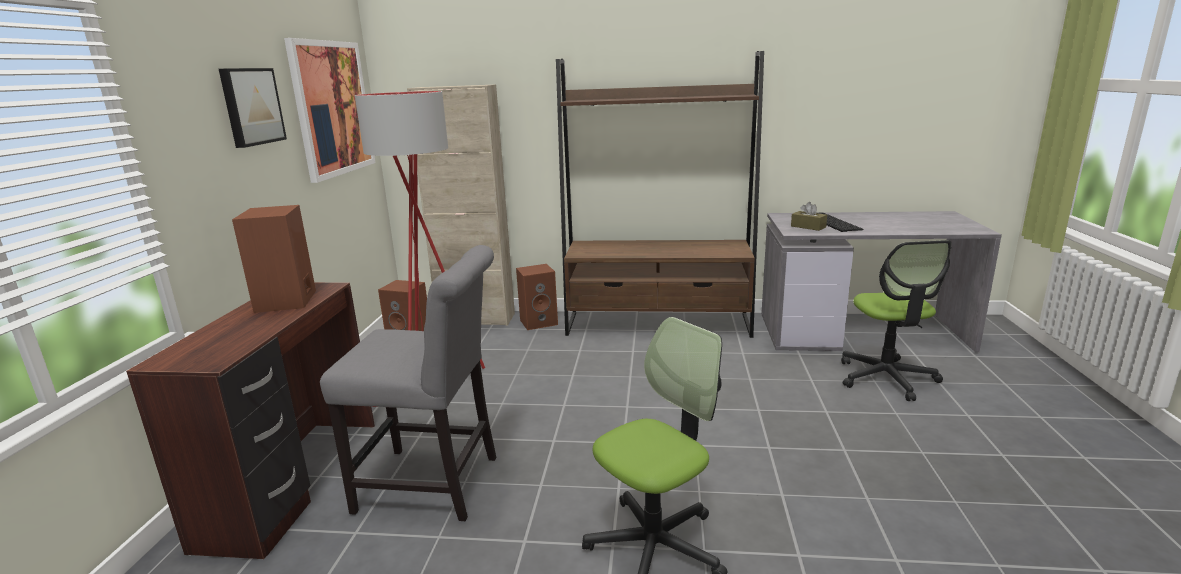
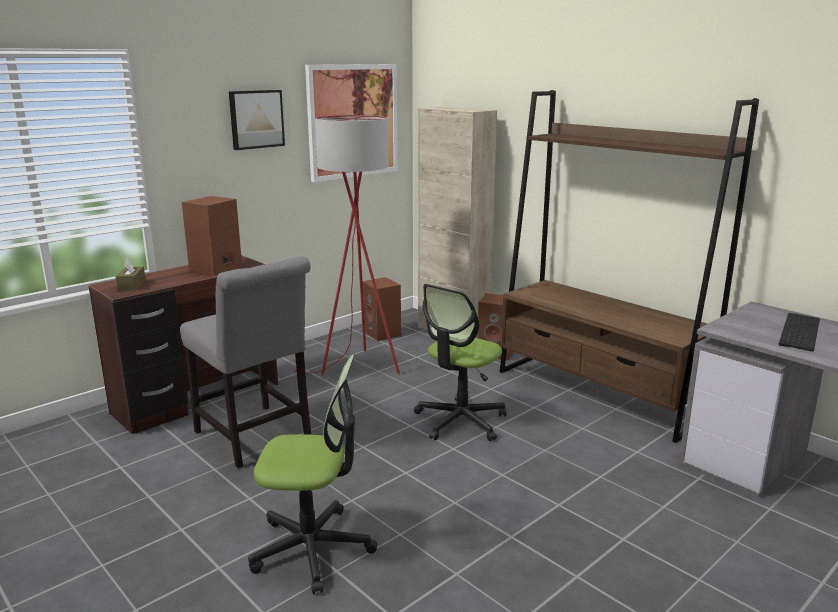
camera: 40 degrees right, 0 degrees up
(808, 227) = (753, 328): brown tissue box -> brown tissue box (131, 285)
(886, 378) = (758, 545): office chair -> office chair (460, 421)

